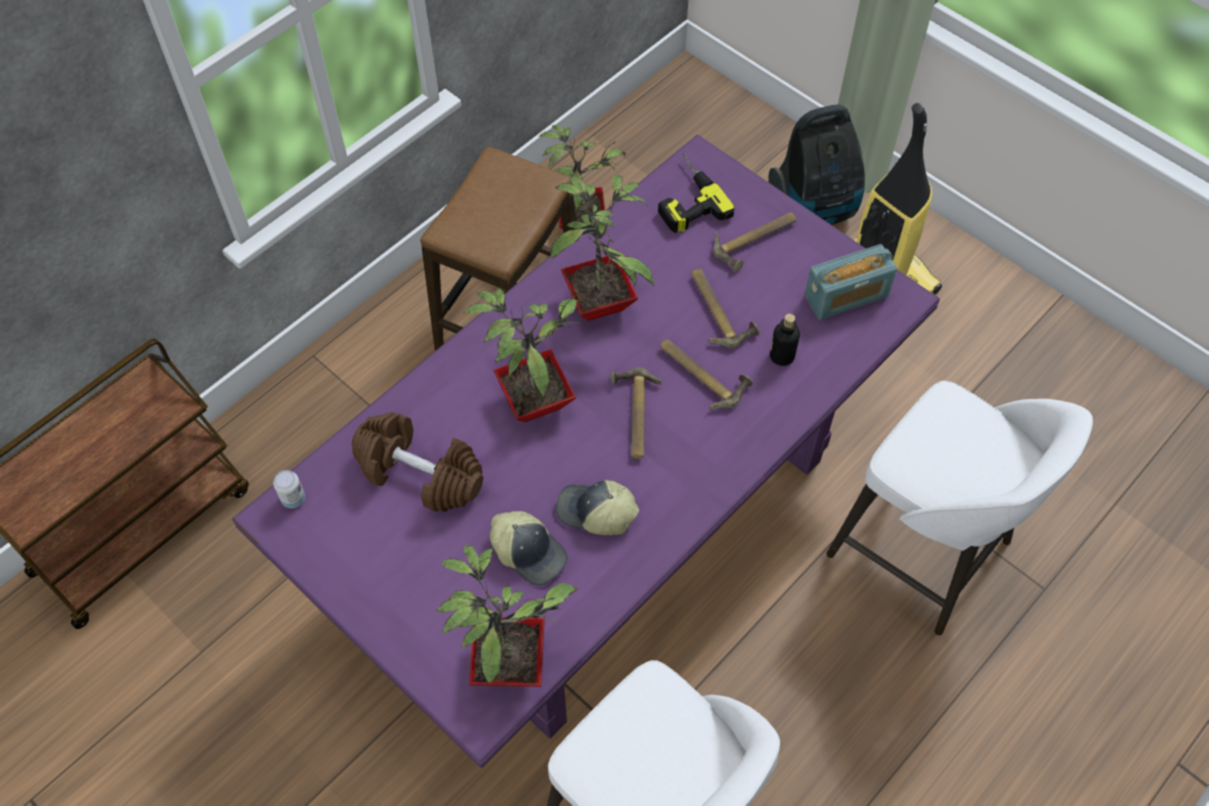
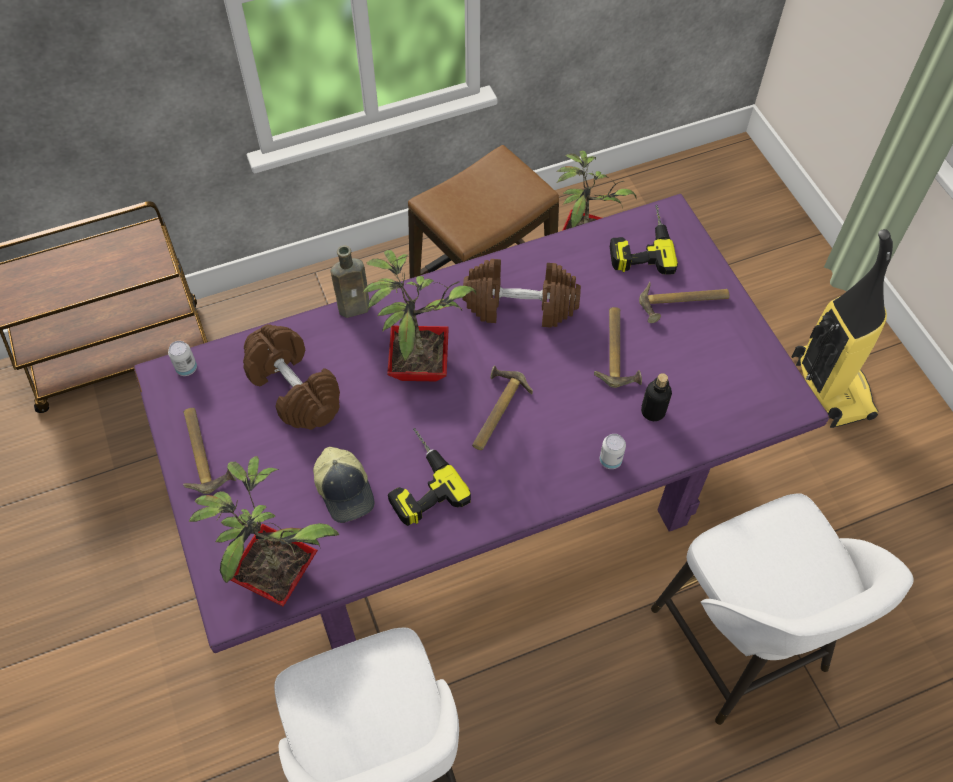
camera: 25 degrees right, 0 degrees up
(438, 366) = (356, 307): none -> brown bottle
(595, 513) = (417, 481): cap -> power drill
(602, 302) = (520, 305): potted plant -> brown dumbbell
(702, 373) = (574, 399): hammer -> hammer (205, 452)
(767, 418) = (610, 460): none -> can
(815, 209) = (793, 305): vacuum cleaner -> none
(846, 296) = (740, 382): radio -> none

